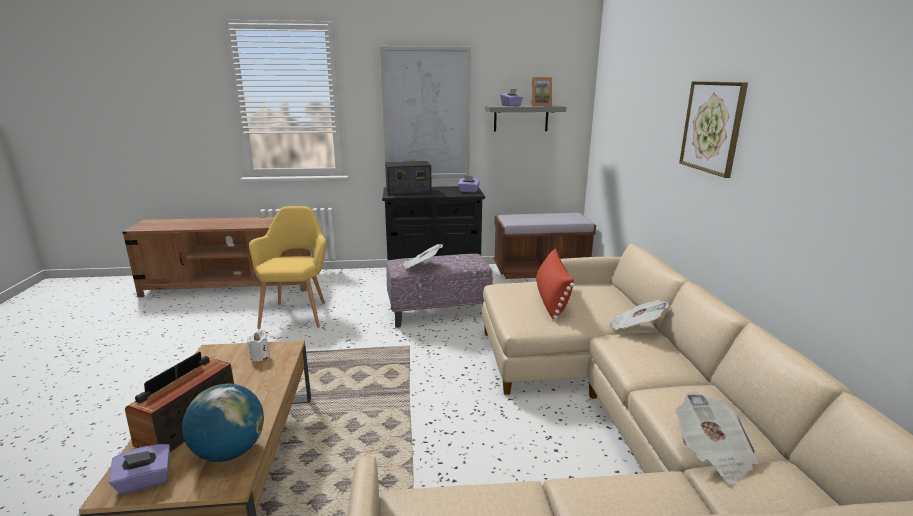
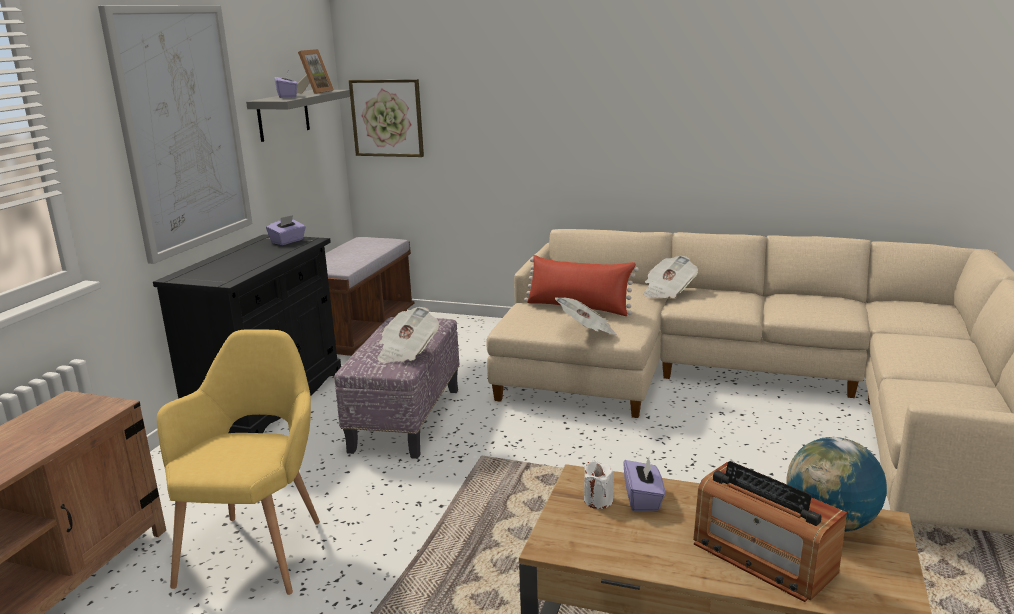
camera: 65 degrees left, 0 degrees up
(145, 481) = (883, 584): purple tissue box -> purple tissue box (643, 499)
(297, 313) = (259, 547): yellow armchair -> yellow armchair turned 75 degrees clockwise
(408, 191) = (217, 270): radio -> none
(712, 127) = (632, 85): picture -> picture (387, 118)
(713, 454) = (866, 315): newspaper -> newspaper (586, 331)

